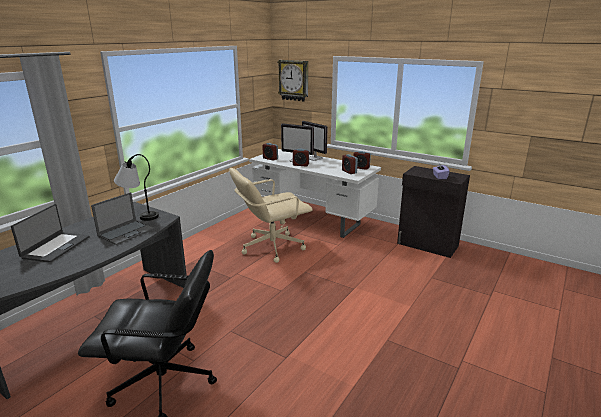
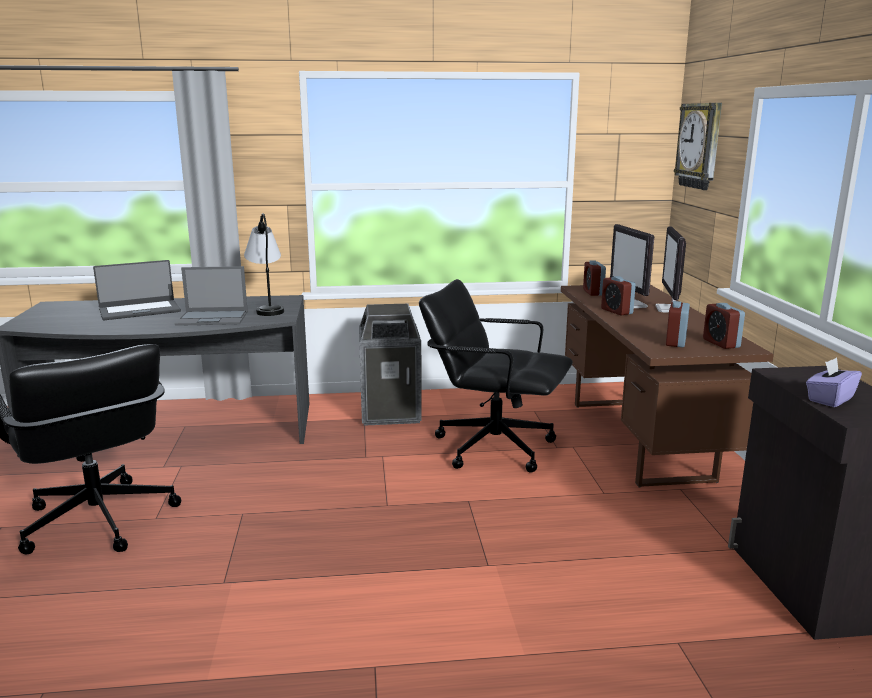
camera: 50 degrees right, 5 degrees down
(199, 254) = (391, 413): none -> trash can
(271, 247) = (493, 446): beige office chair -> black office chair
(313, 220) = (639, 439): white desk -> brown desk

